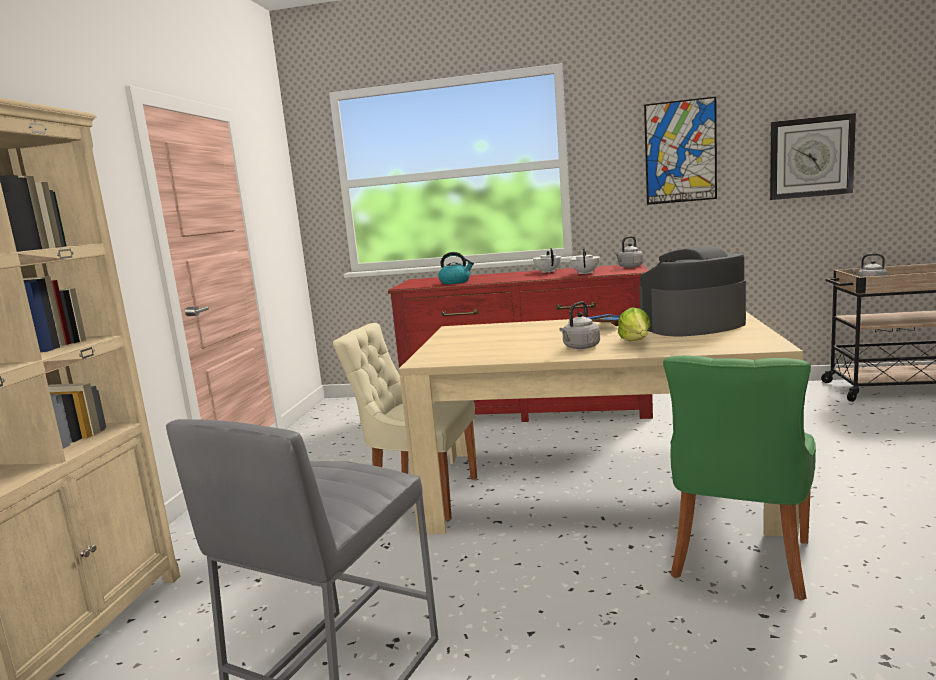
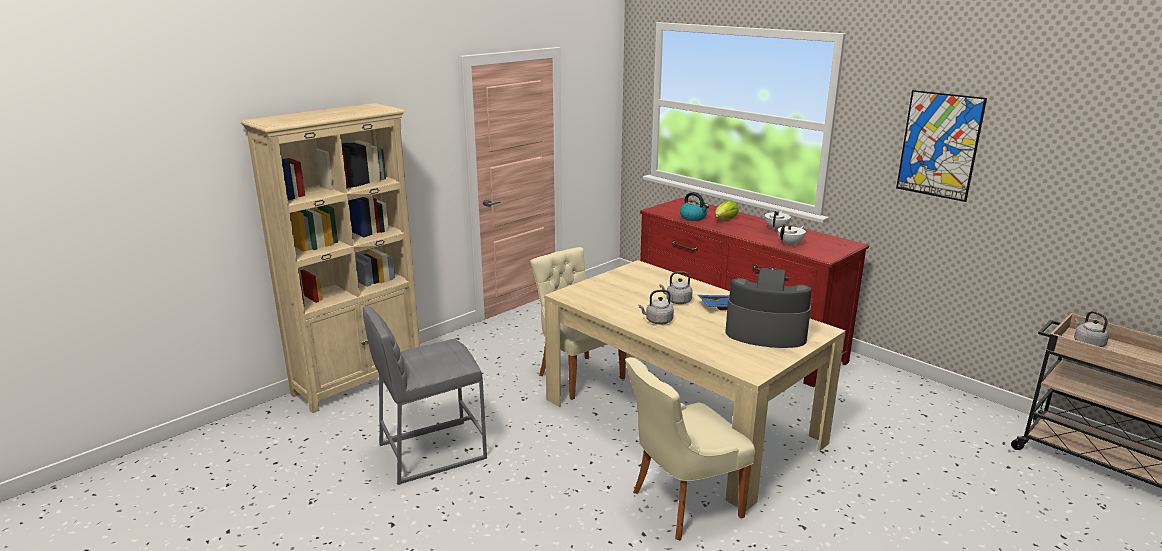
camera: 35 degrees right, 10 degrees up
(629, 267) = (841, 247): grey kettle -> grey kettle (677, 301)
(636, 343) = (694, 332): lettuce -> lettuce (724, 220)
(738, 561) = (682, 504): green chair -> beige chair
(811, 157) = (1078, 187): wall clock -> none

